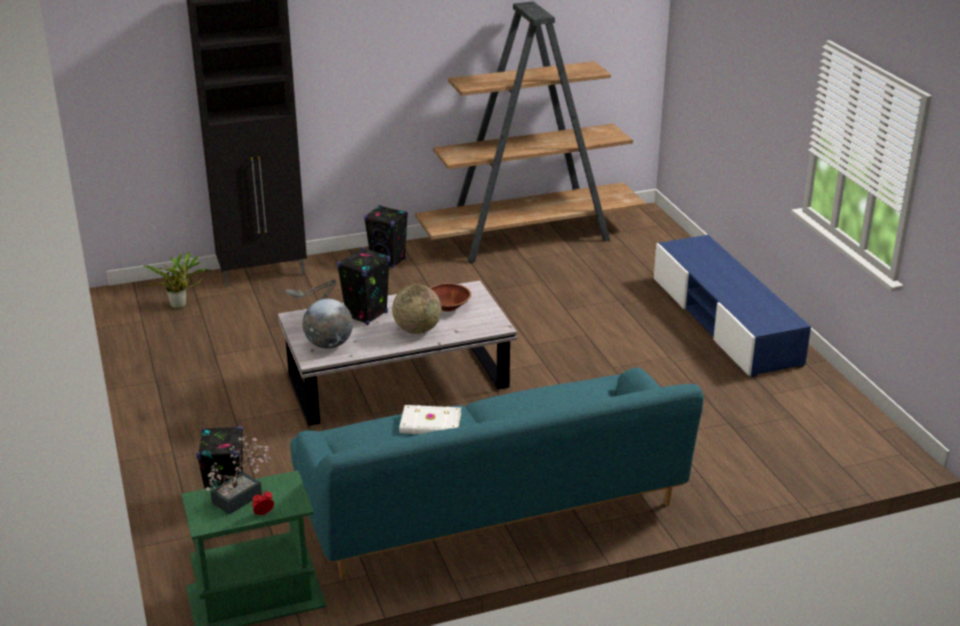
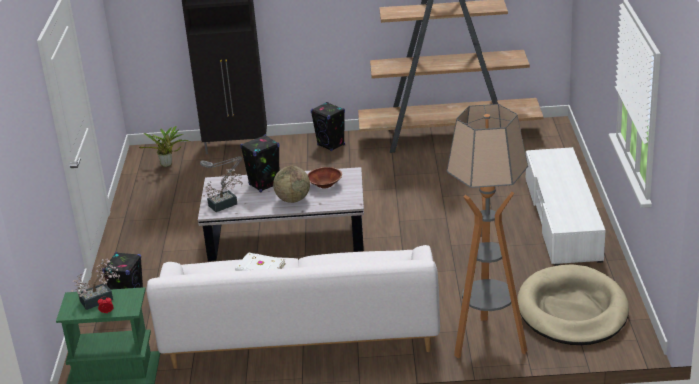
camera: 20 degrees right, 0 degrees up
(329, 345) = (226, 204): globe -> potted plant
(491, 506) = (301, 334): turquoise sofa -> white sofa
(724, 321) = (562, 219): blue tv stand -> white tv stand
(733, 482) = (488, 342): none -> floor lamp
(807, 429) = (572, 310): none -> beige dog bed

